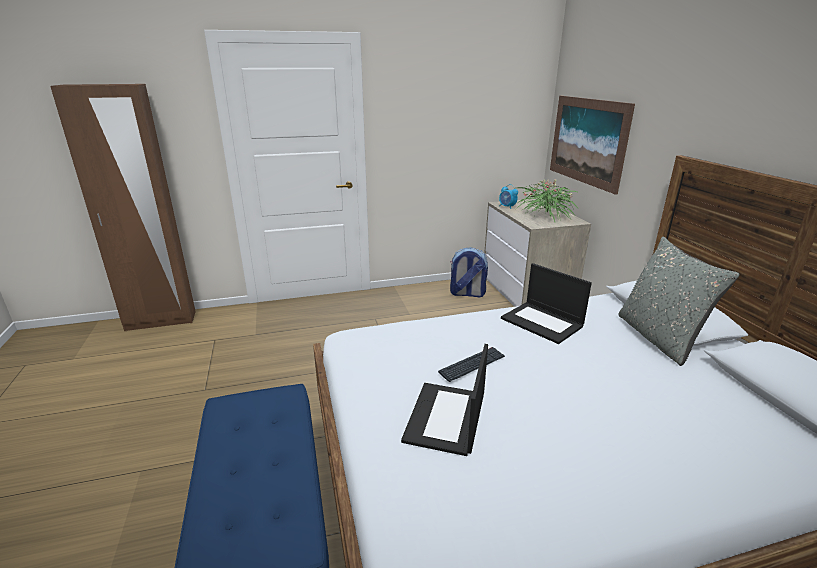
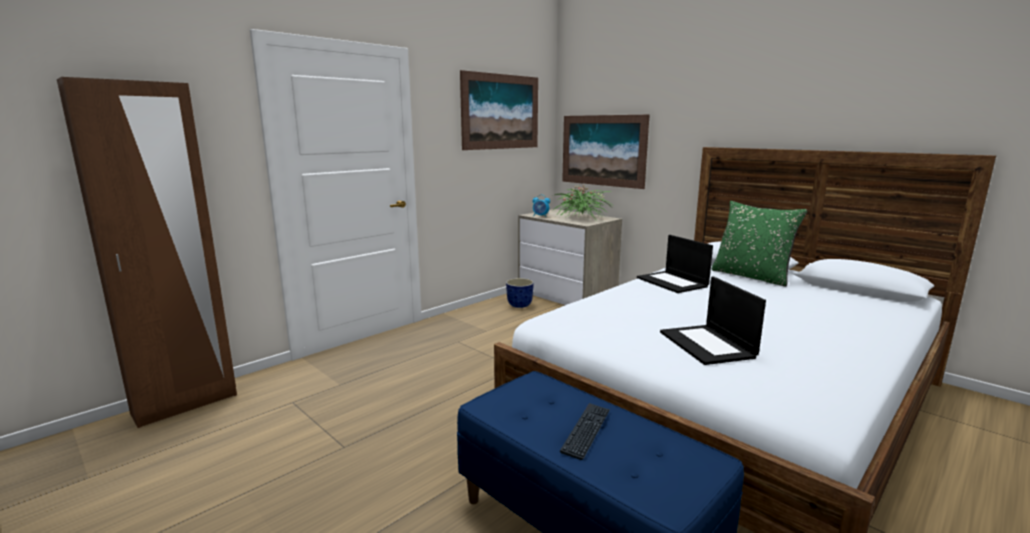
camera: 30 degrees left, 10 degrees down
(467, 293) = (519, 305): backpack -> planter
(472, 365) = (673, 313): keyboard -> keyboard (586, 431)
(475, 93) = (501, 112): none -> picture
(543, 322) = (673, 282): laptop -> laptop turned 45 degrees clockwise
(658, 338) = (751, 276): grey pillow -> green pillow

